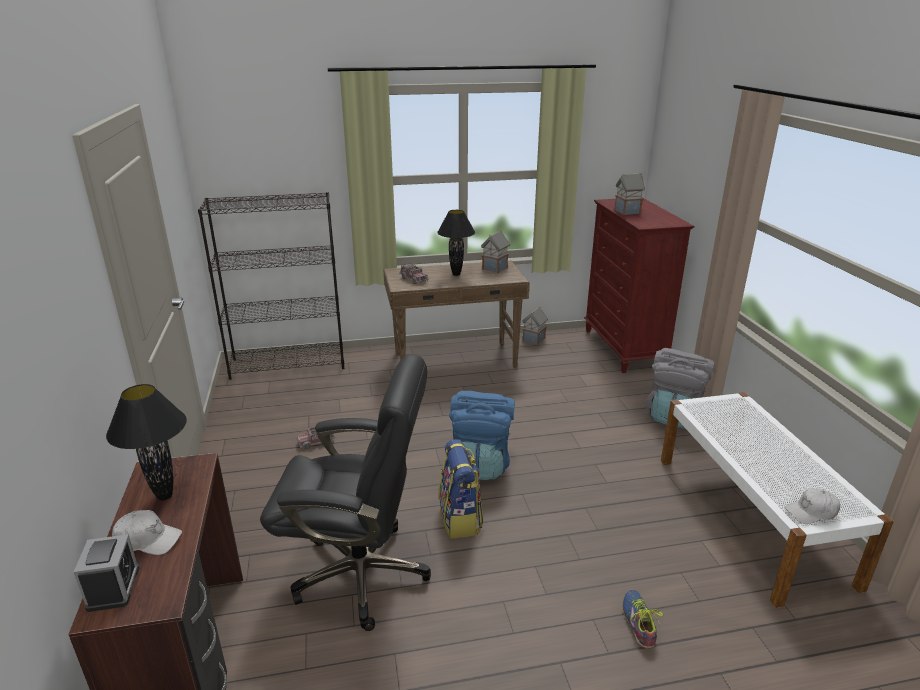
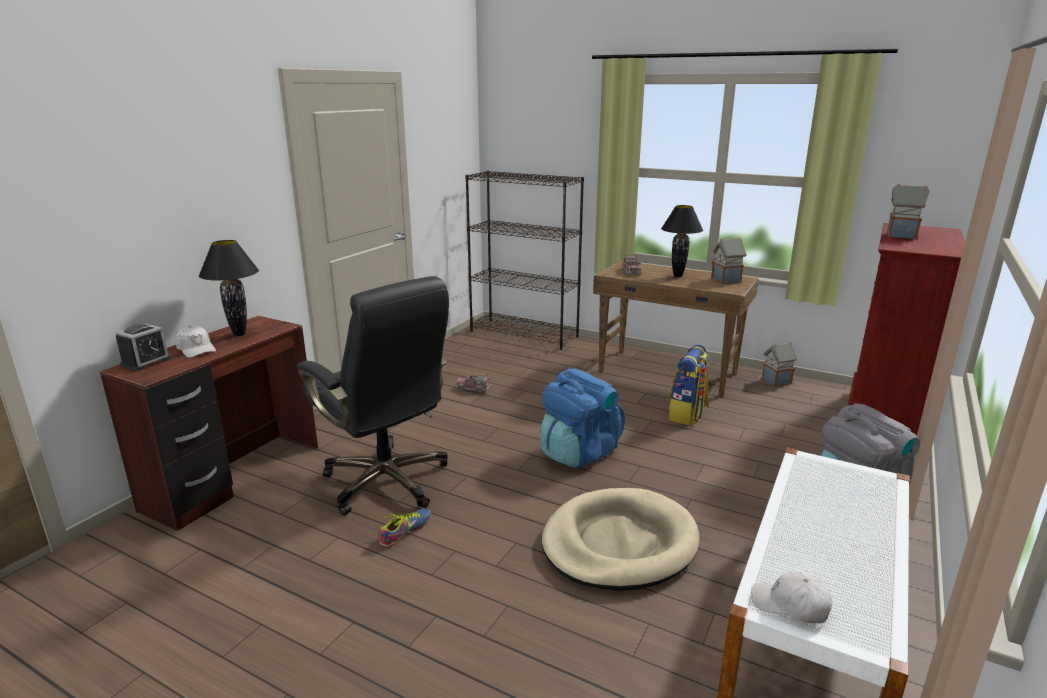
camera: 40 degrees right, 5 degrees down
(460, 519) = (504, 482): backpack -> backpack (687, 414)
(597, 524) = (619, 543): none -> beige dog bed
(638, 622) = (544, 632): shoe -> shoe (405, 531)

